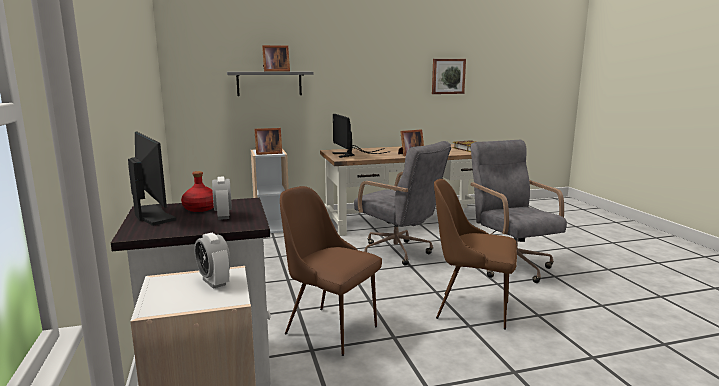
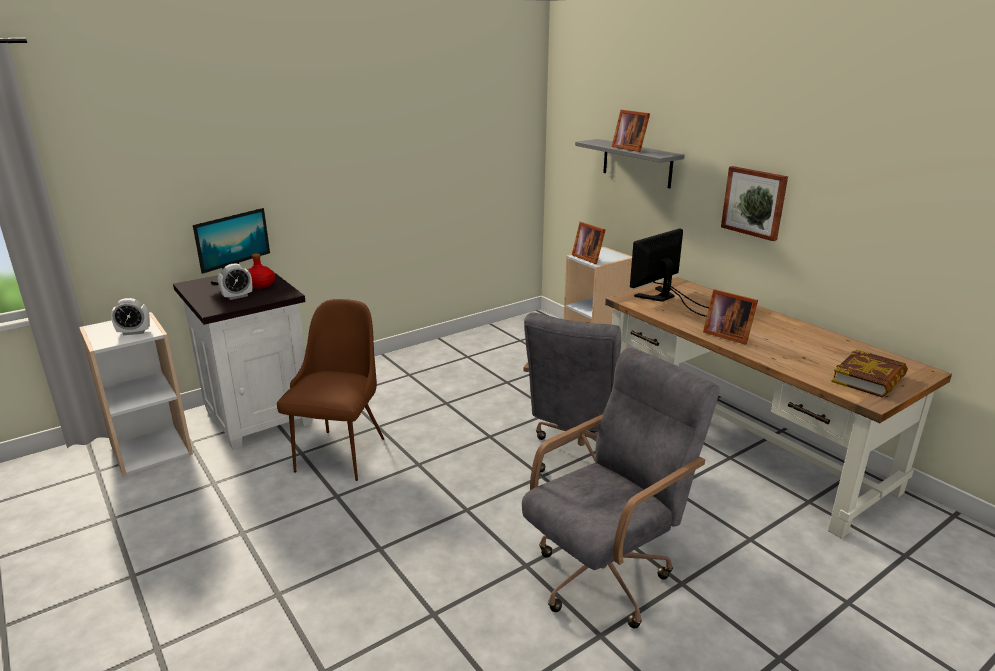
camera: 70 degrees right, 10 degrees up
(214, 282) = (134, 332): alarm clock -> alarm clock turned 135 degrees counterclockwise
(448, 76) = (932, 211): picture -> picture (754, 202)
(472, 310) = (423, 547): brown chair -> none

